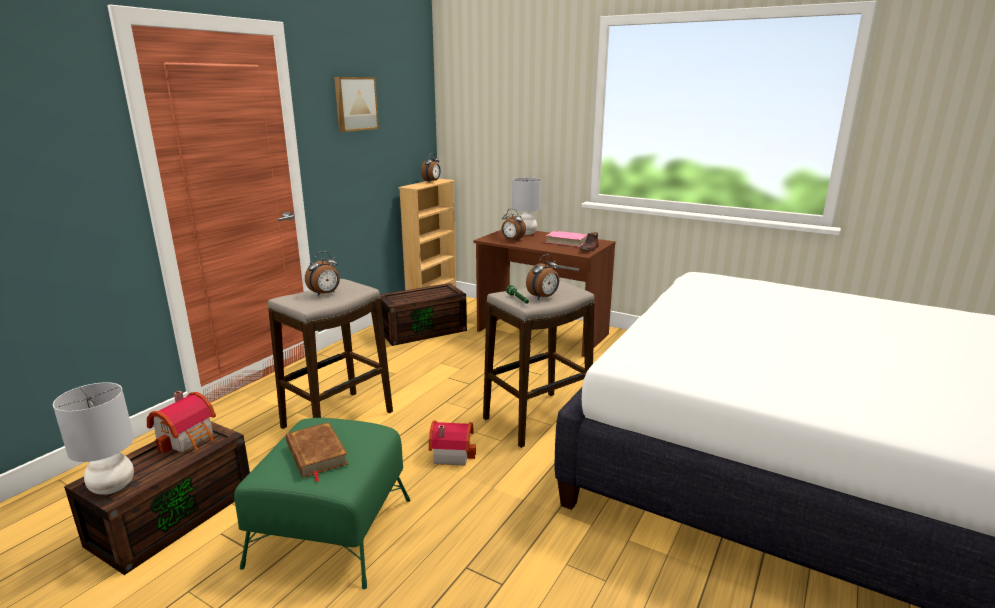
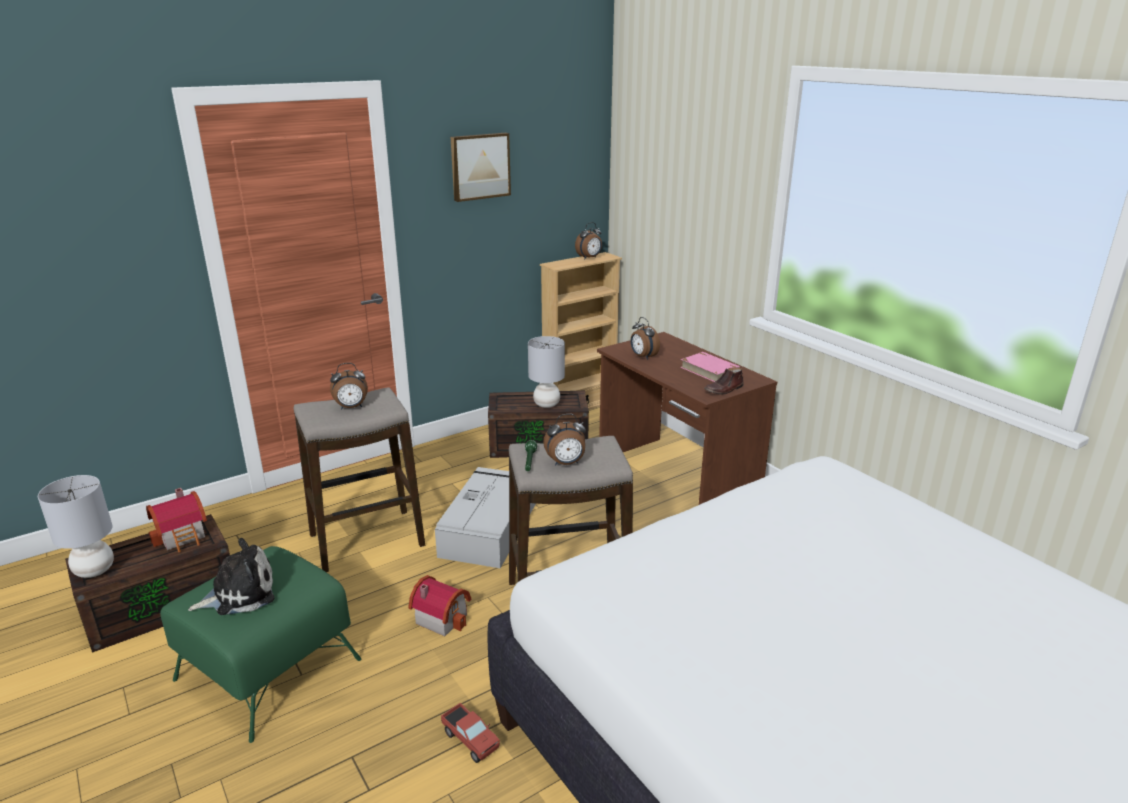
camera: 25 degrees right, 5 degrees up
(316, 454) = (240, 593): brown book -> plush toy
(434, 389) = (489, 528): none -> grey storage box
(526, 233) = (673, 348): grey table lamp -> grey table lamp (547, 404)
(550, 525) = (470, 741): none -> toy truck

